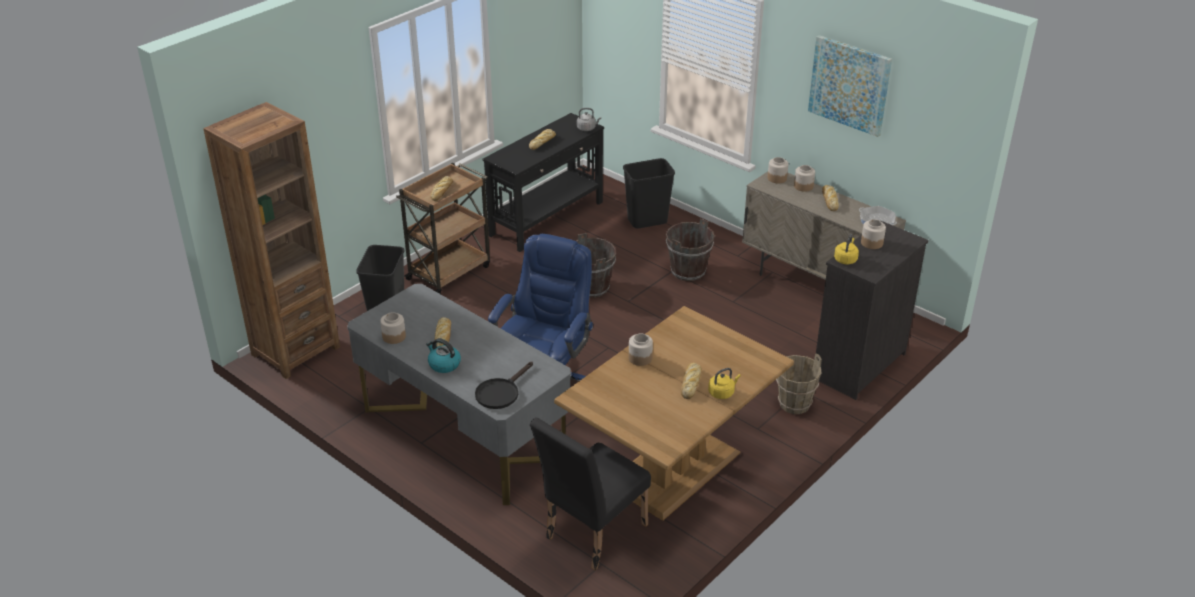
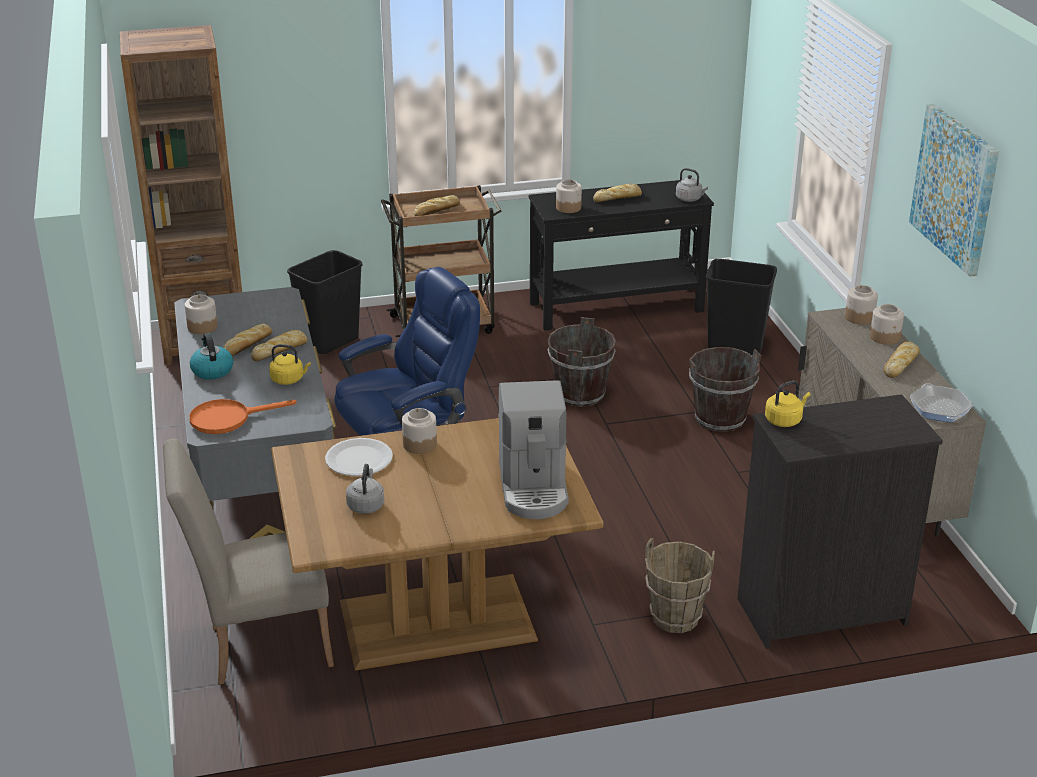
camera: 35 degrees right, 5 degrees down
(500, 392) = (228, 418): black frying pan -> orange frying pan
(591, 535) = (260, 646): black chair -> beige chair
(617, 383) = (359, 459): none -> white plate
(659, 409) = (366, 505): none -> grey kettle
(691, 383) = (441, 493): bread -> bread (280, 350)
(722, 393) = (463, 519): yellow kettle -> yellow kettle (289, 379)
(735, 356) = (533, 488): none -> coffee machine
(871, 243) = (850, 415): jar -> jar (568, 208)

